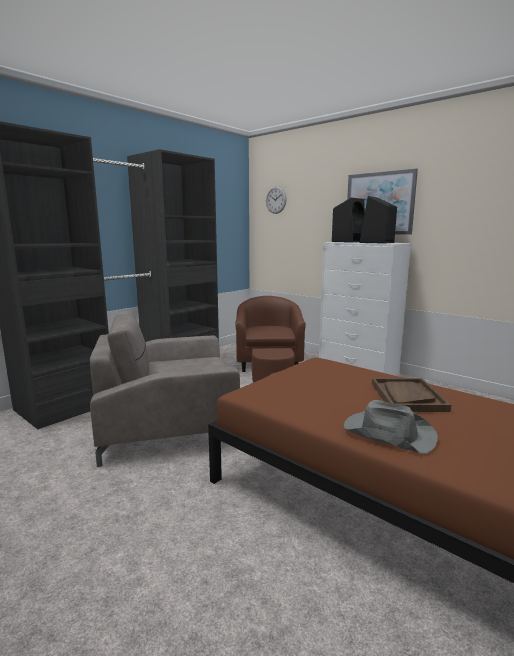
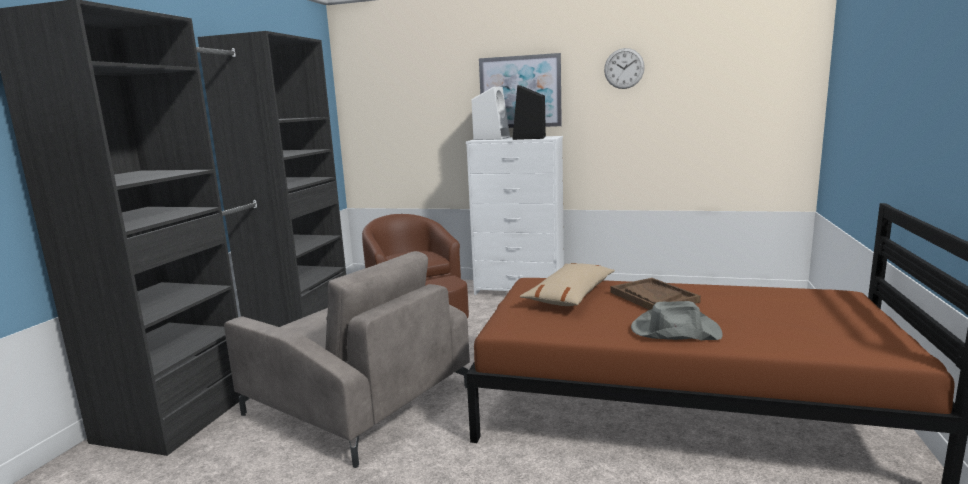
camera: 25 degrees left, 0 degrees up
(169, 425) = (358, 399): grey armchair -> grey armchair turned 105 degrees counterclockwise
(276, 200) = (378, 88): wall clock -> wall clock (624, 68)
(334, 379) = (570, 295): none -> beige pillow
(349, 242) = (492, 138): black speaker -> white speaker

